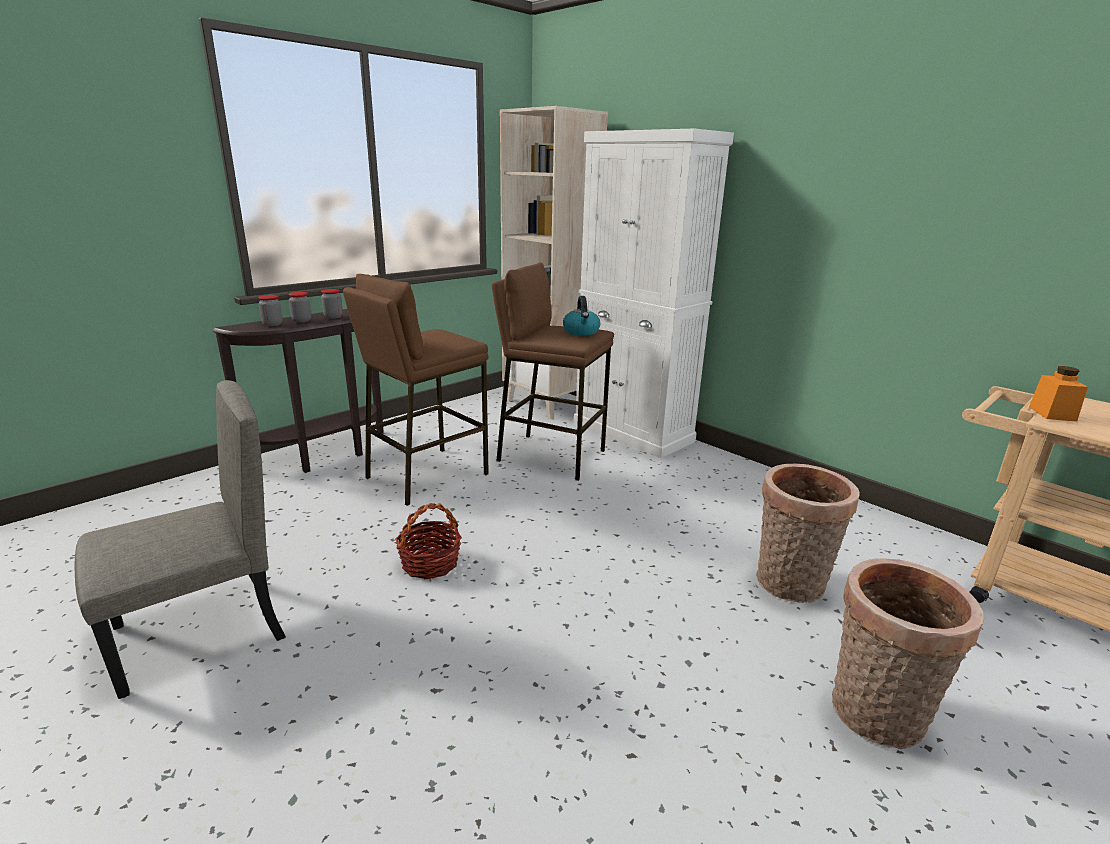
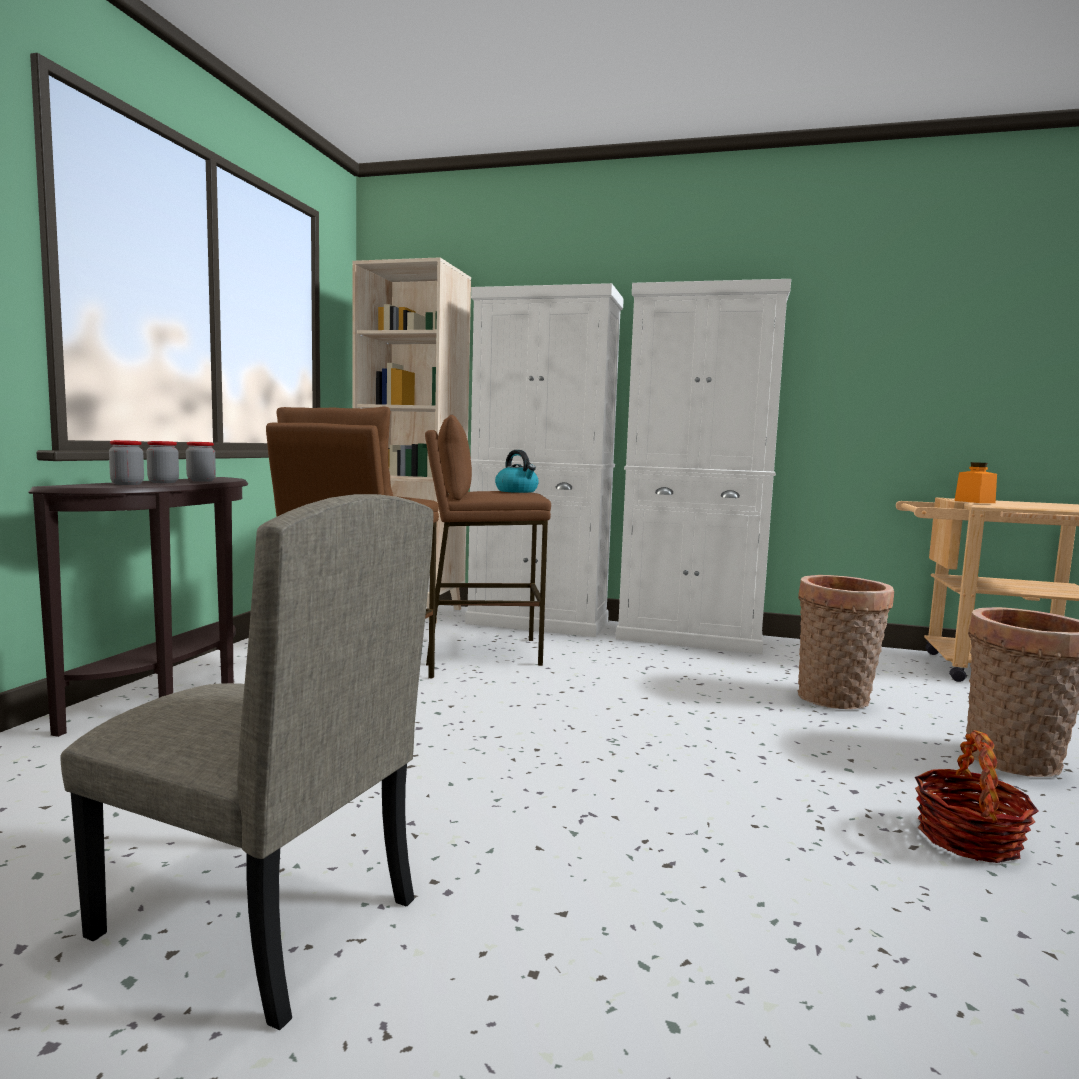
camera: 30 degrees left, 15 degrees down
(199, 633) = (256, 919): beige chair -> beige chair turned 90 degrees clockwise
(430, 563) = (486, 763): basket -> basket (968, 839)
(747, 476) = (690, 637): none -> white cabinet

